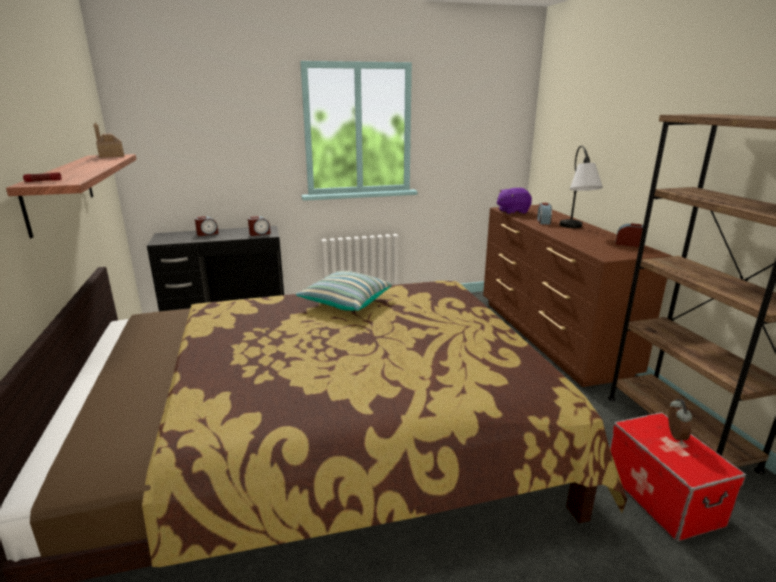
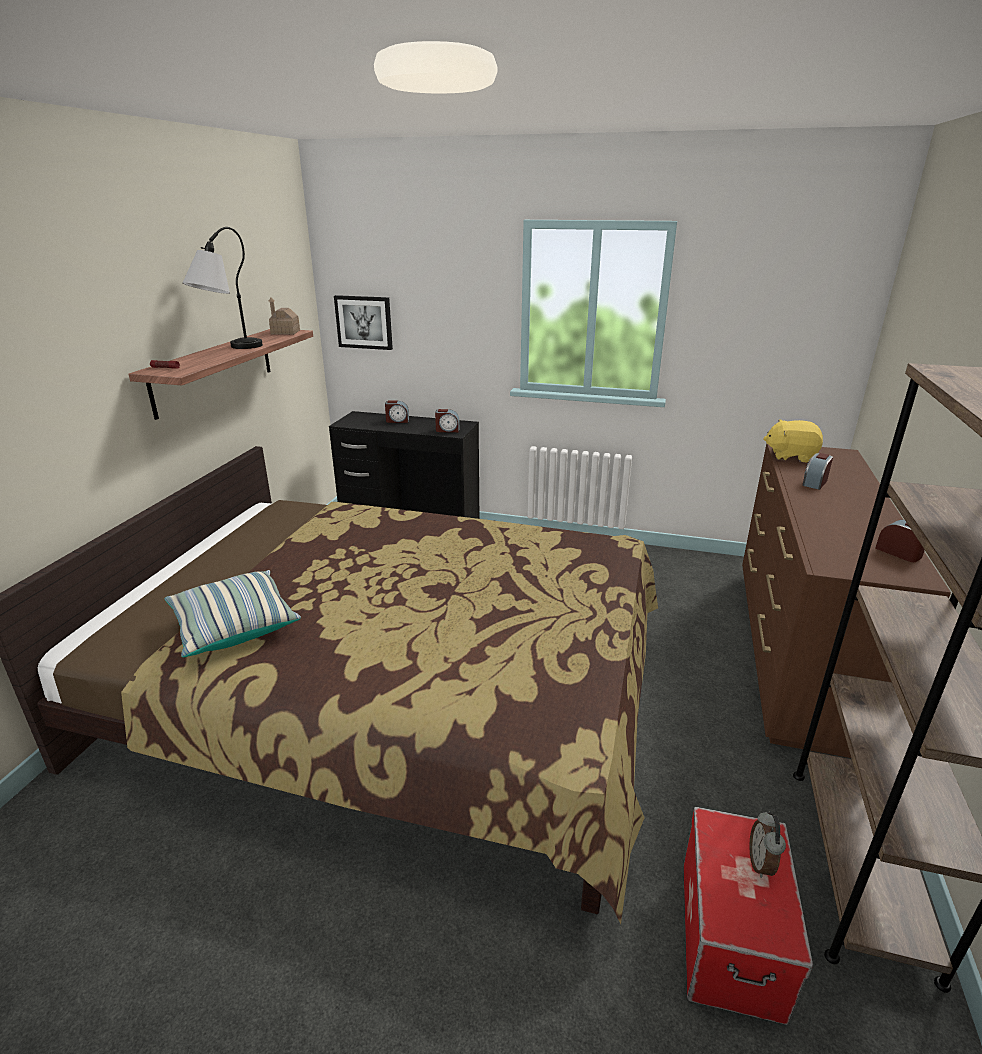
camera: 30 degrees right, 5 degrees up
(160, 151) = (364, 322): none -> picture
(345, 302) = (471, 539): pillow -> pillow (233, 626)
(512, 212) = (790, 456): purple plush toy -> yellow plush toy
(575, 229) = (849, 506): table lamp -> table lamp (229, 349)
(674, 436) = (761, 864): alarm clock -> alarm clock turned 150 degrees clockwise

